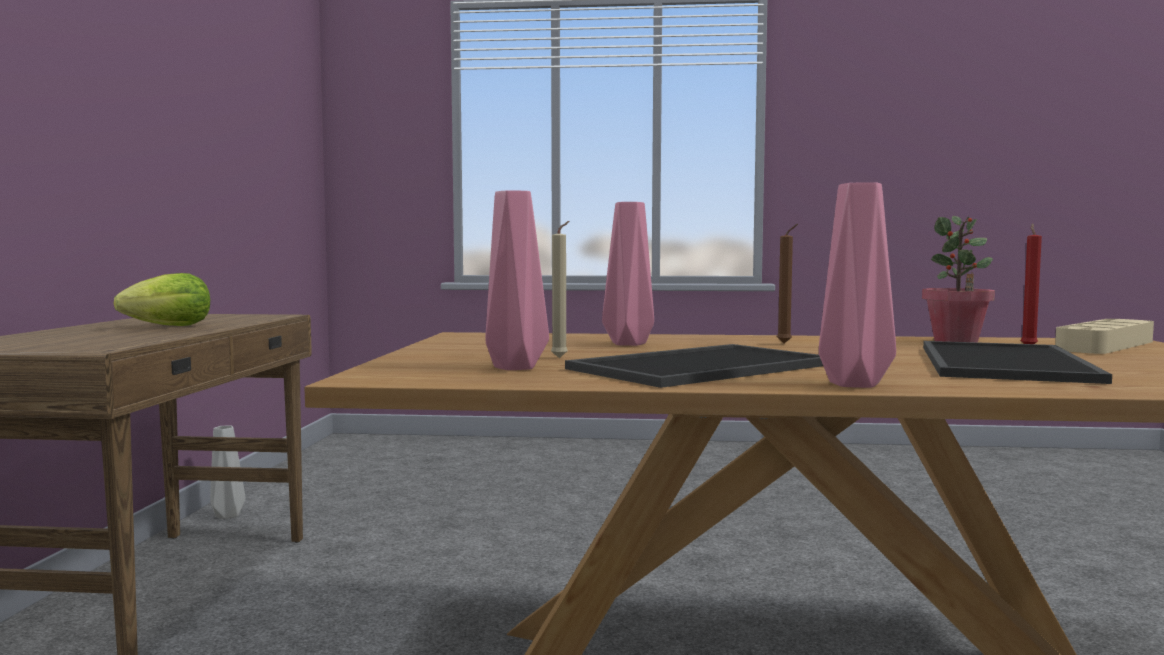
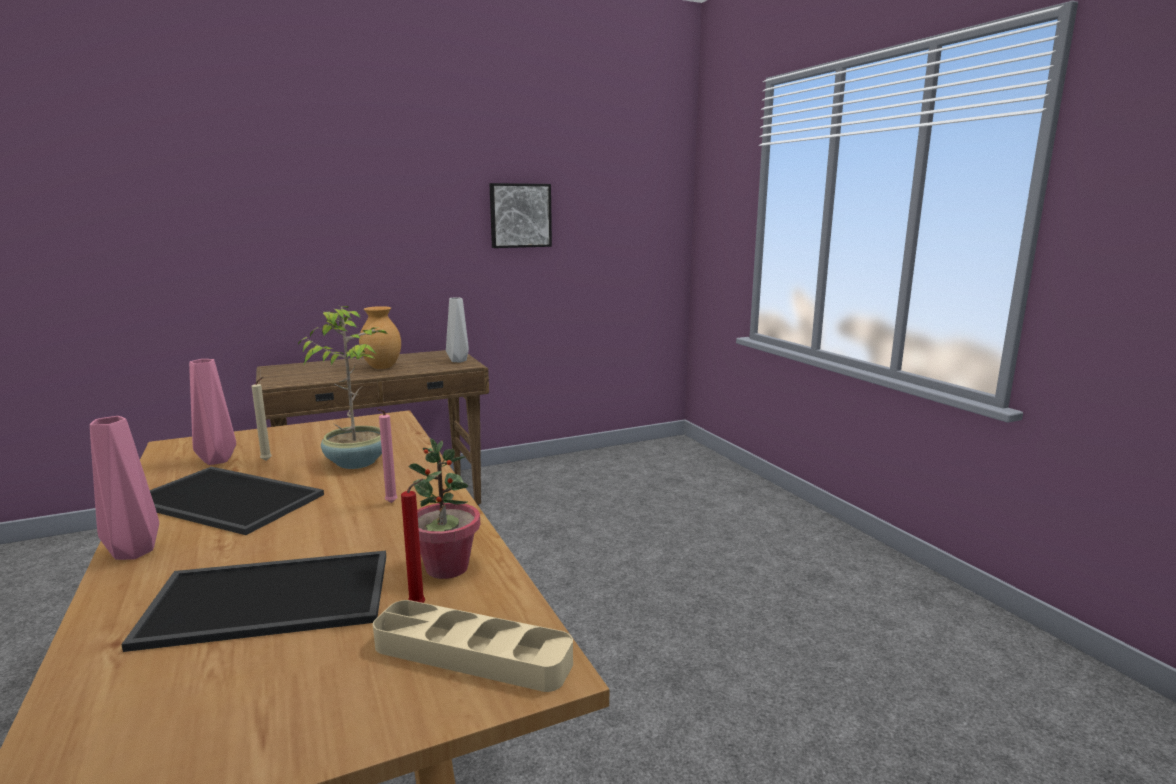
camera: 60 degrees right, 10 degrees up
(170, 326) = (382, 367): lettuce -> brown vase
(205, 111) = (520, 215): none -> picture
(226, 516) = (499, 473): grey vase -> grey vase (457, 361)
(628, 344) = (357, 461): pink vase -> potted plant
(786, 343) = (390, 503): brown candle -> pink candle

